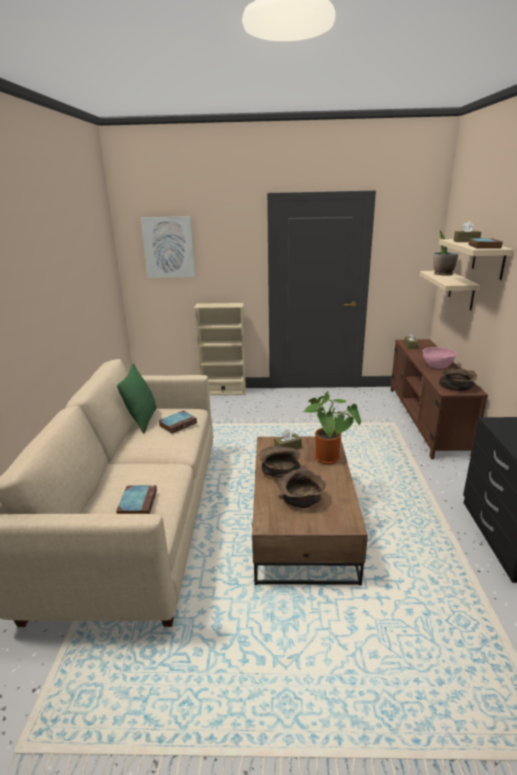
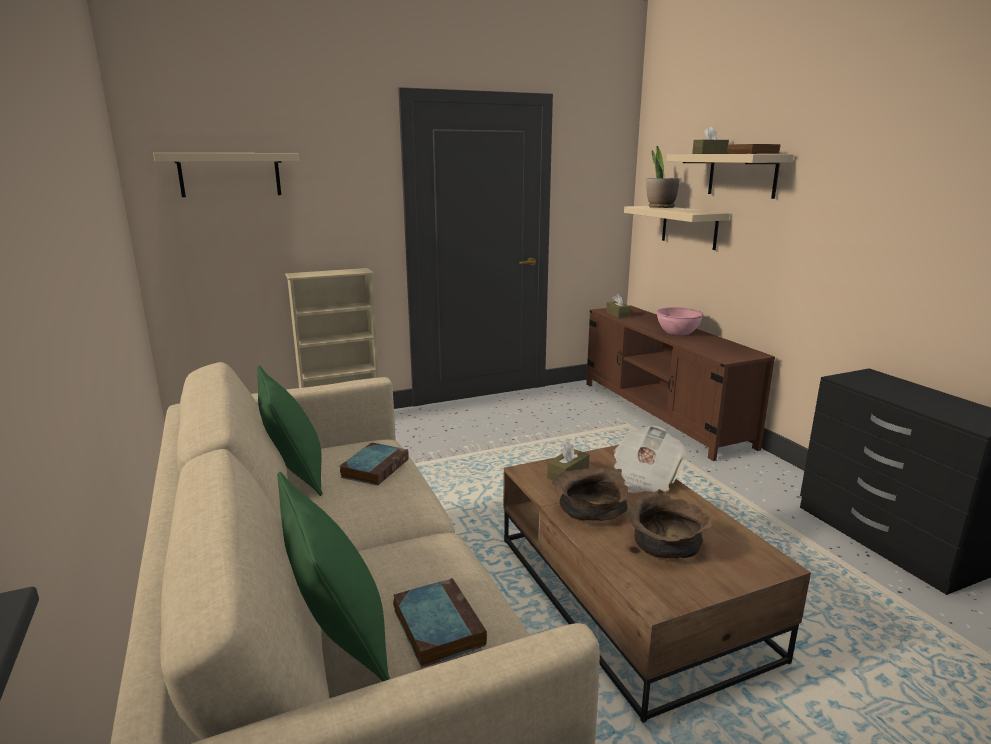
camera: 25 degrees left, 5 degrees down
(99, 498) = (340, 638): none -> green pillow
(169, 247) = (230, 174): picture -> beige shelf
(329, 459) = (645, 478): potted plant -> newspaper
(456, 387) = (730, 352): brown bowl -> none

